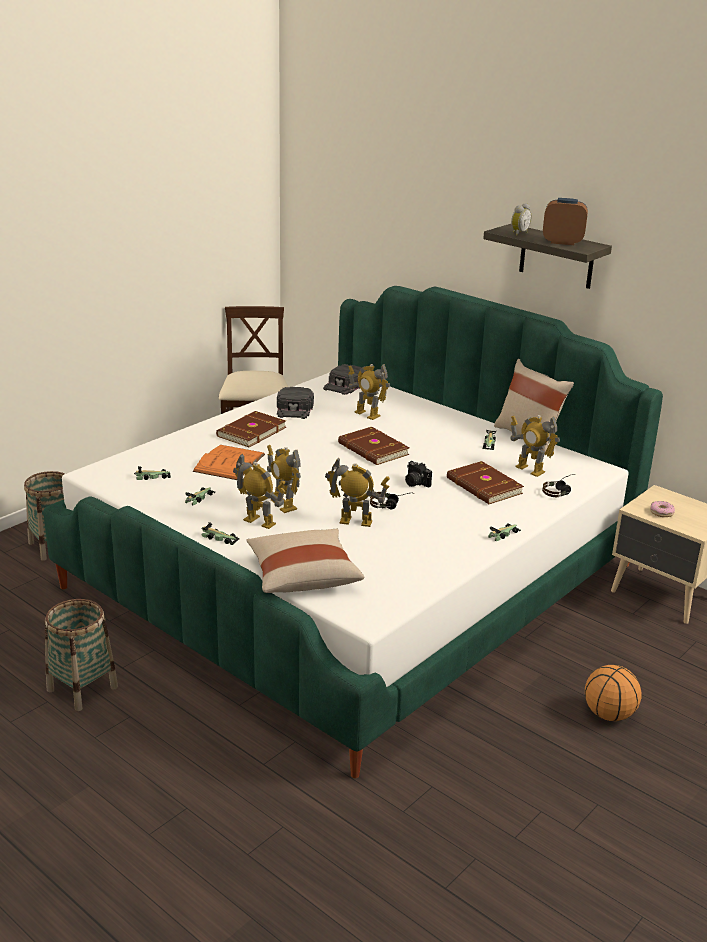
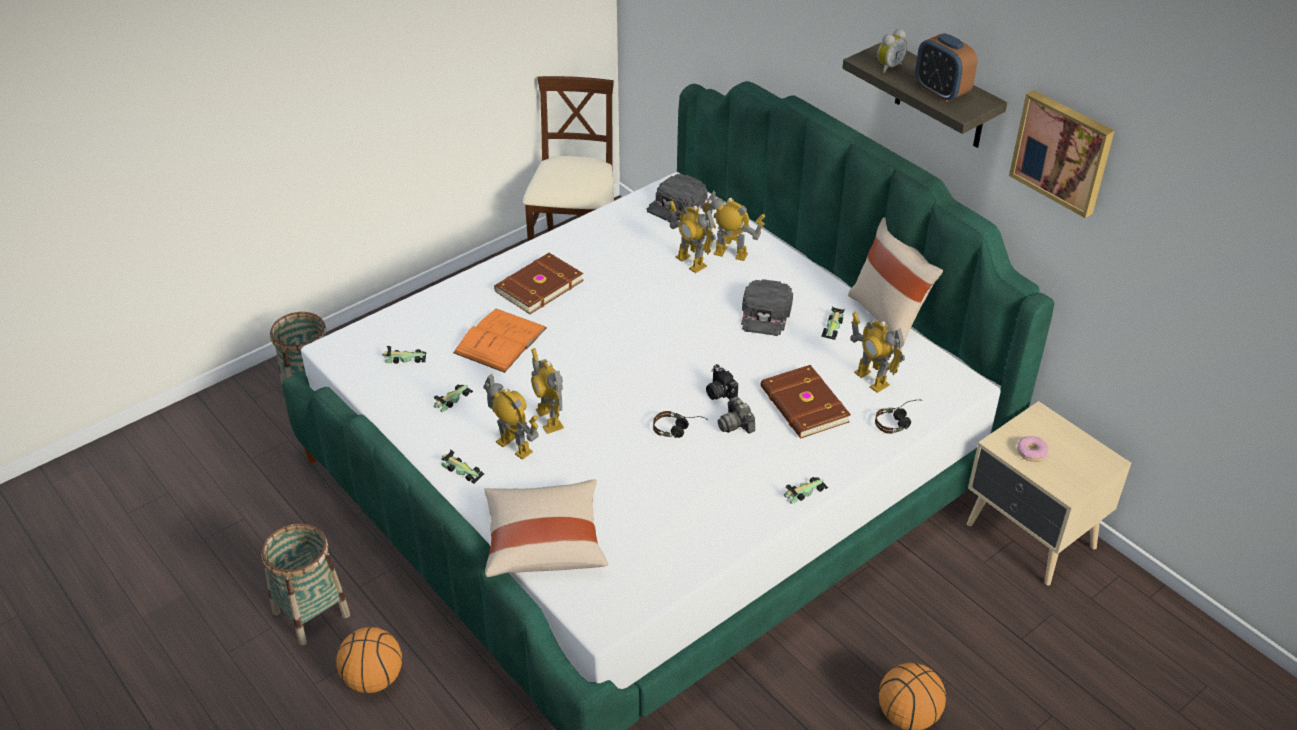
camera: 10 degrees right, 15 degrees up
(147, 728) = (373, 678): none -> basketball
(295, 408) = (602, 245): black cap -> black cap (766, 313)
(355, 522) = (629, 456): toy robot -> toy robot (730, 254)
(372, 449) = (681, 328): brown book -> none
(435, 499) = (736, 424): none -> camera
(562, 242) = (941, 92): alarm clock -> alarm clock turned 150 degrees counterclockwise
(659, 272) = (1063, 152): none -> picture

